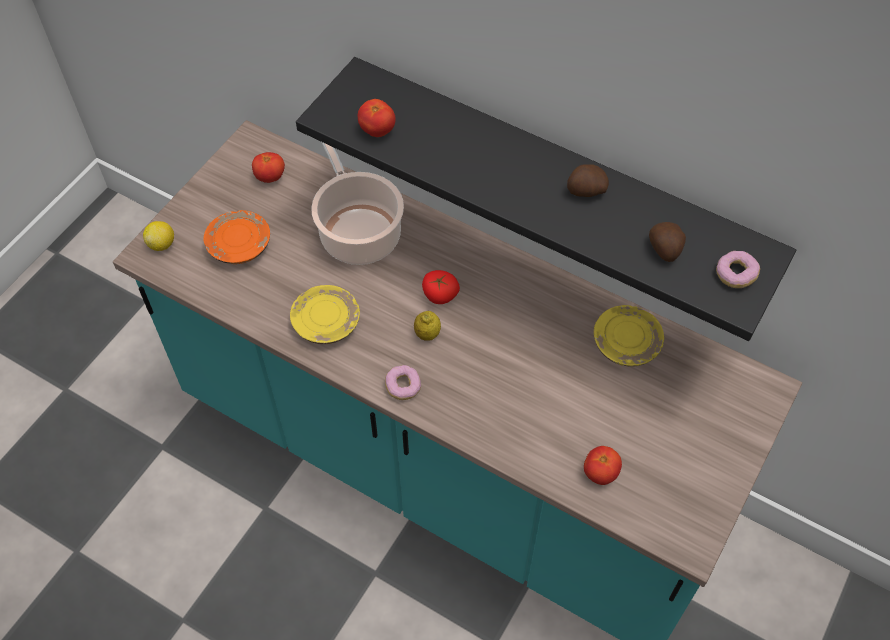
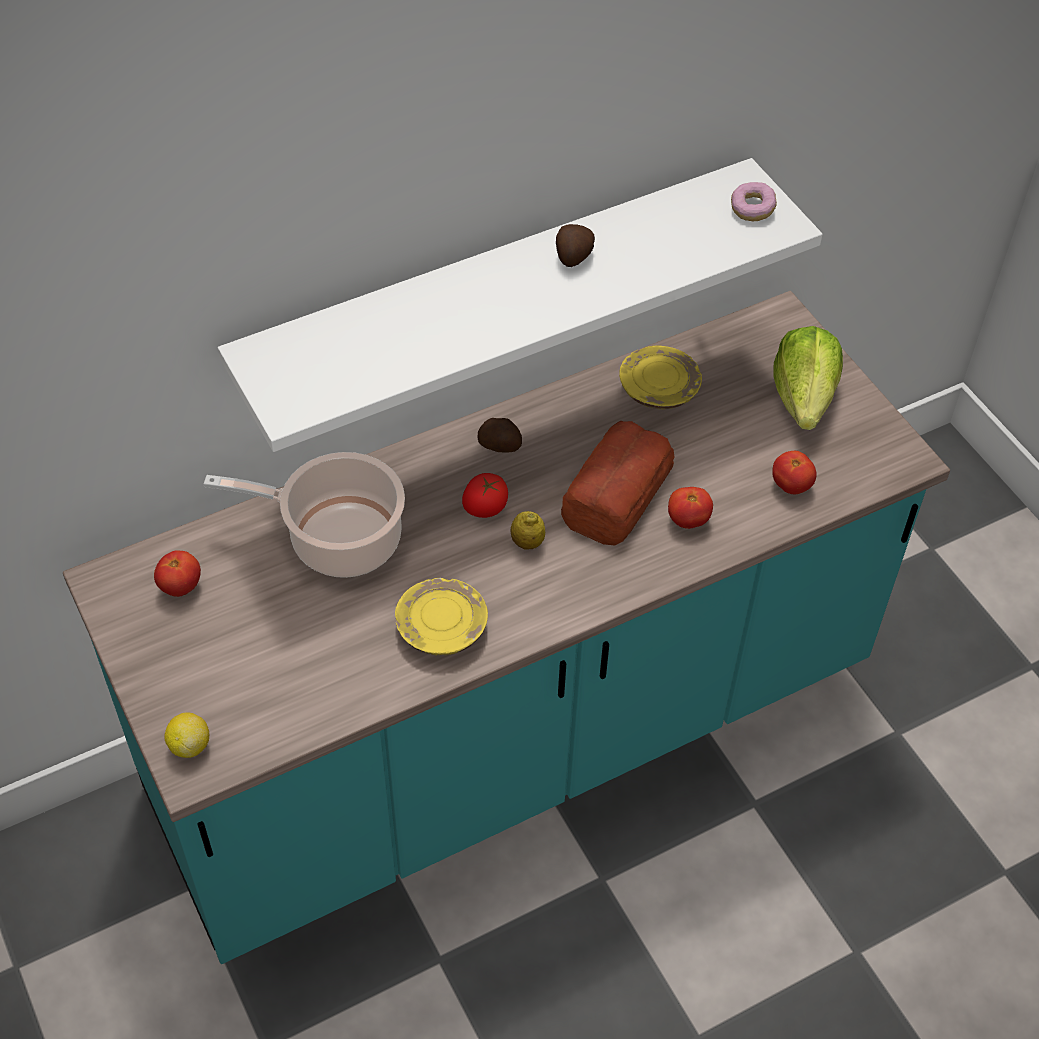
camera: 60 degrees left, 5 degrees down
(239, 245) = (259, 664): orange plate -> none
(377, 130) = (351, 376): tomato -> tomato (688, 520)
(403, 387) = (580, 596): donut -> none
(506, 364) = (615, 495): none -> bread
(557, 178) = (498, 290): black shelf -> white shelf
(665, 250) = (688, 240): potato -> potato (500, 446)
(694, 442) = (803, 398): none -> lettuce

